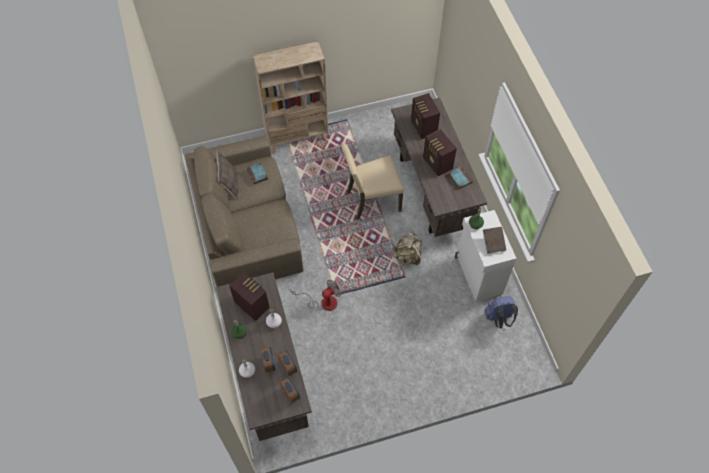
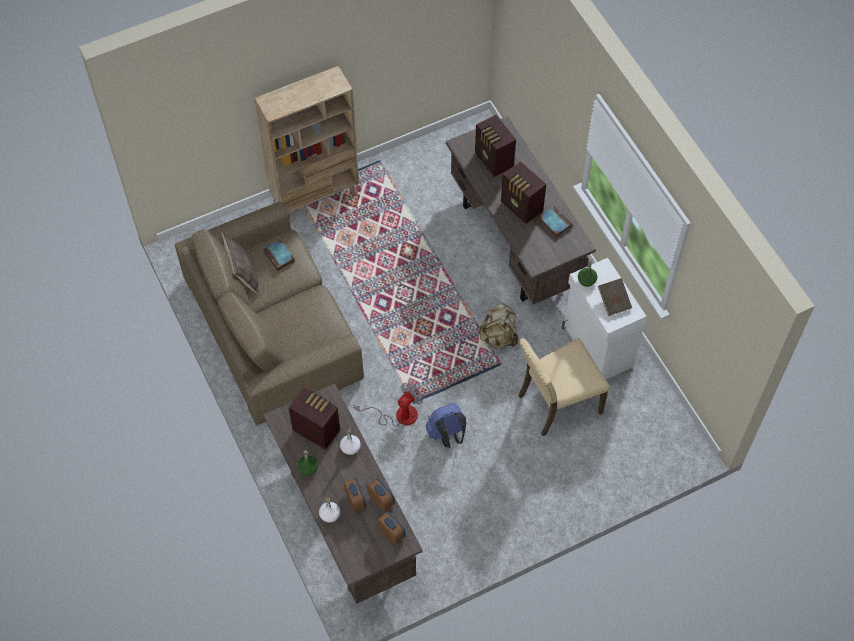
camera: 10 degrees left, 0 degrees up
(372, 200) = (436, 268): beige chair -> beige chair (557, 403)
(499, 318) = (633, 399): blue backpack -> blue backpack (447, 435)

